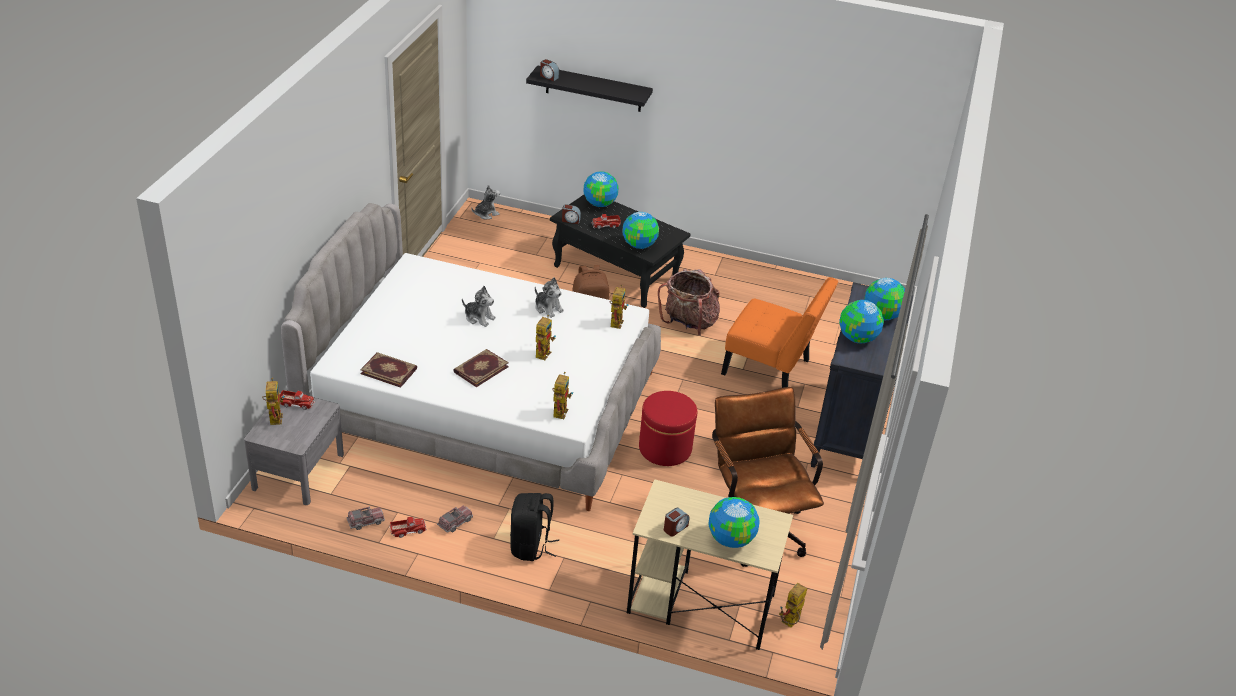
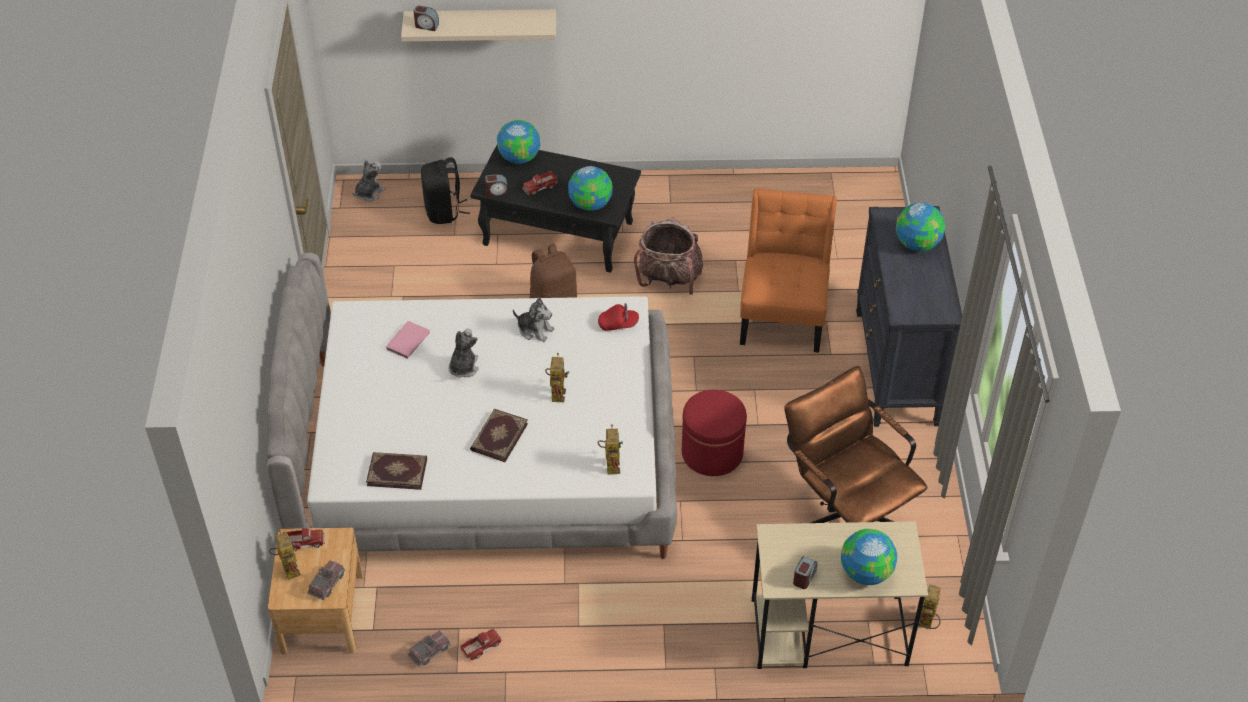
camera: 15 degrees left, 10 degrees up
(298, 471) = (322, 613): grey nightstand -> brown nightstand
(445, 290) = (406, 341): none -> pink book
(455, 522) = (528, 620): toy truck -> toy truck (327, 583)
(479, 318) = (463, 367): plush toy -> plush toy turned 90 degrees counterclockwise
(531, 546) = (623, 622): black backpack -> black backpack (444, 211)
(593, 89) = (480, 24): black shelf -> beige shelf
(616, 321) = (618, 324): toy robot -> red cap
(770, 369) = (783, 314): orange chair -> orange chair turned 90 degrees counterclockwise
(857, 338) = (903, 283): globe -> none

